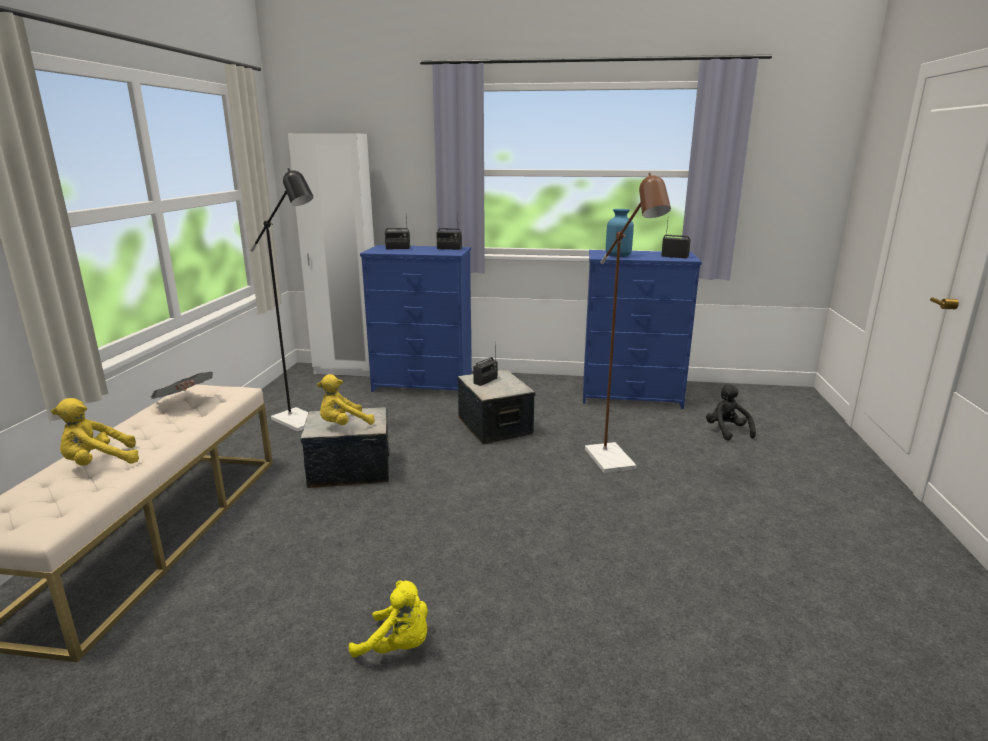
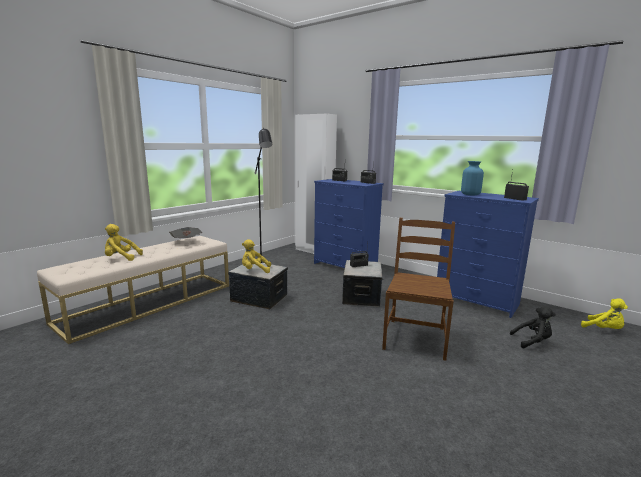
camera: 30 degrees right, 5 degrees down
(398, 647) = (179, 391): yellow plush toy -> yellow plush toy (604, 329)
(614, 464) = (415, 338): brown floor lamp -> brown chair
(727, 431) = (532, 341): black plush toy -> black plush toy turned 75 degrees clockwise

